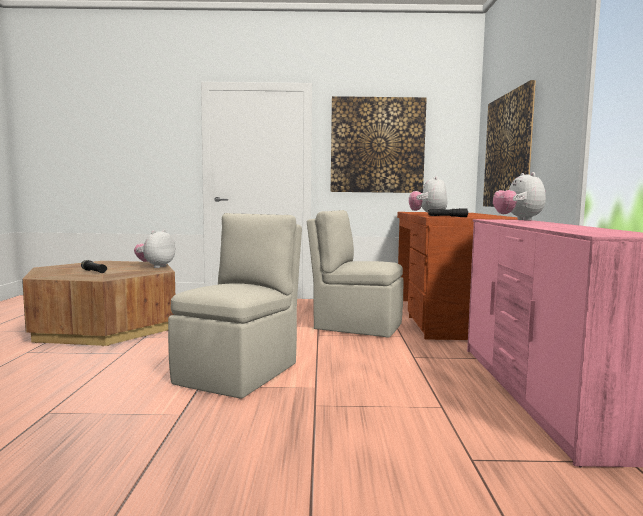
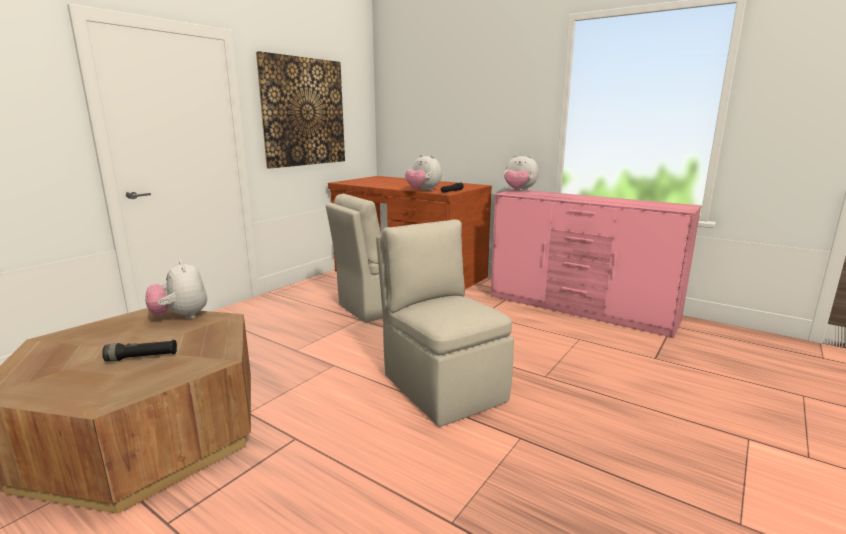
camera: 55 degrees left, 10 degrees up
(508, 151) = (441, 125): picture -> none

